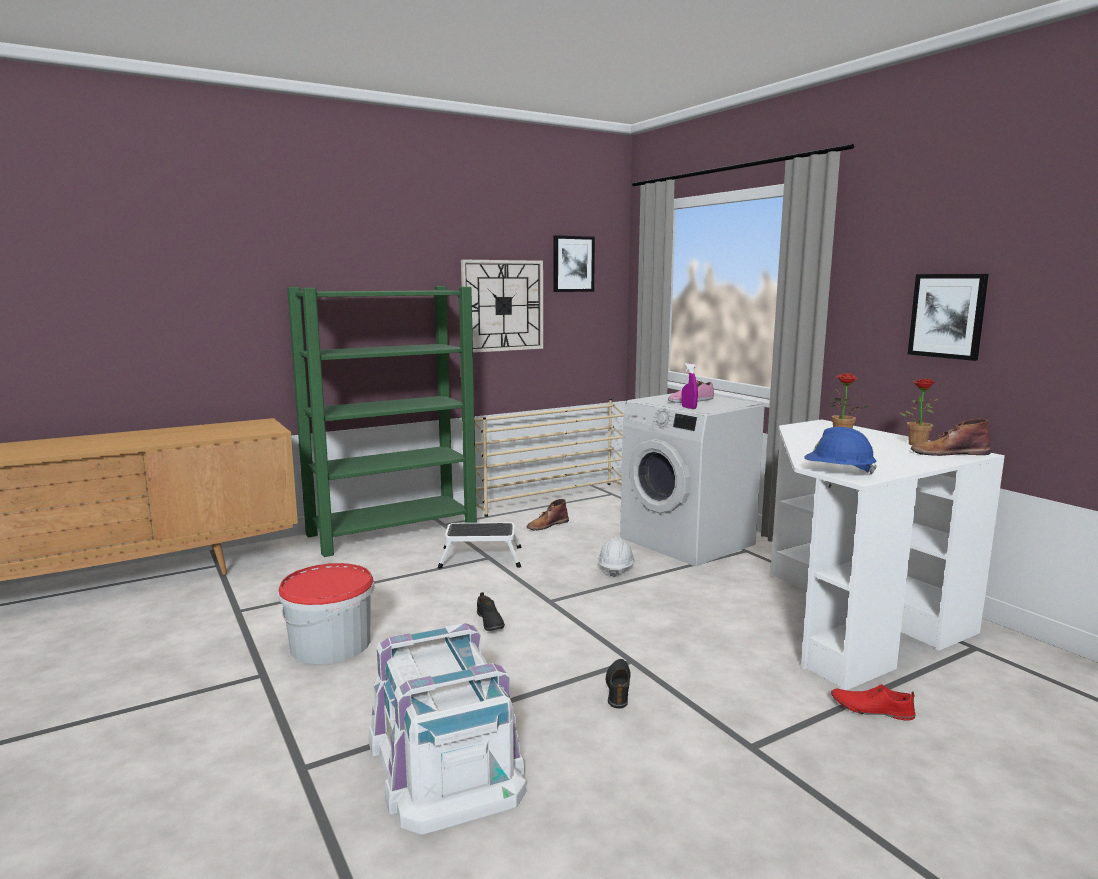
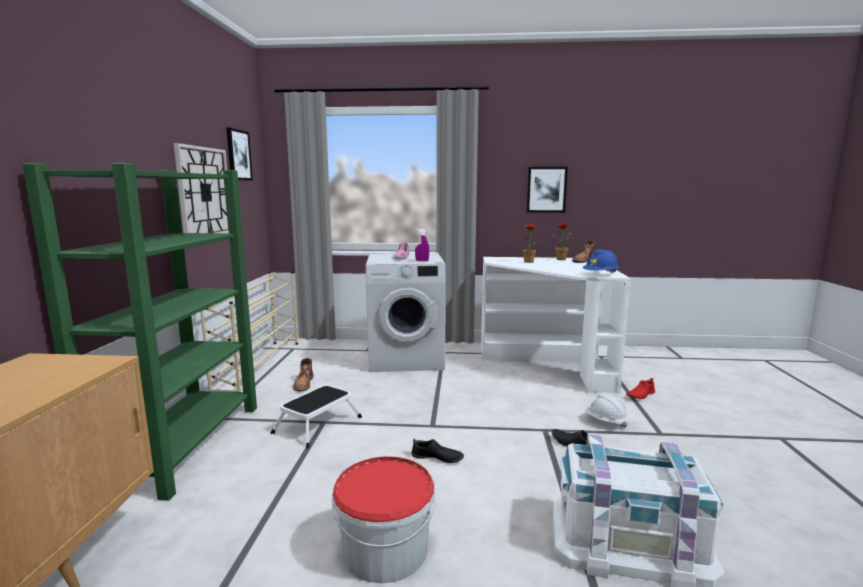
camera: 55 degrees left, 0 degrees up
(616, 569) = (415, 390): white hard hat -> white hard hat (605, 422)

